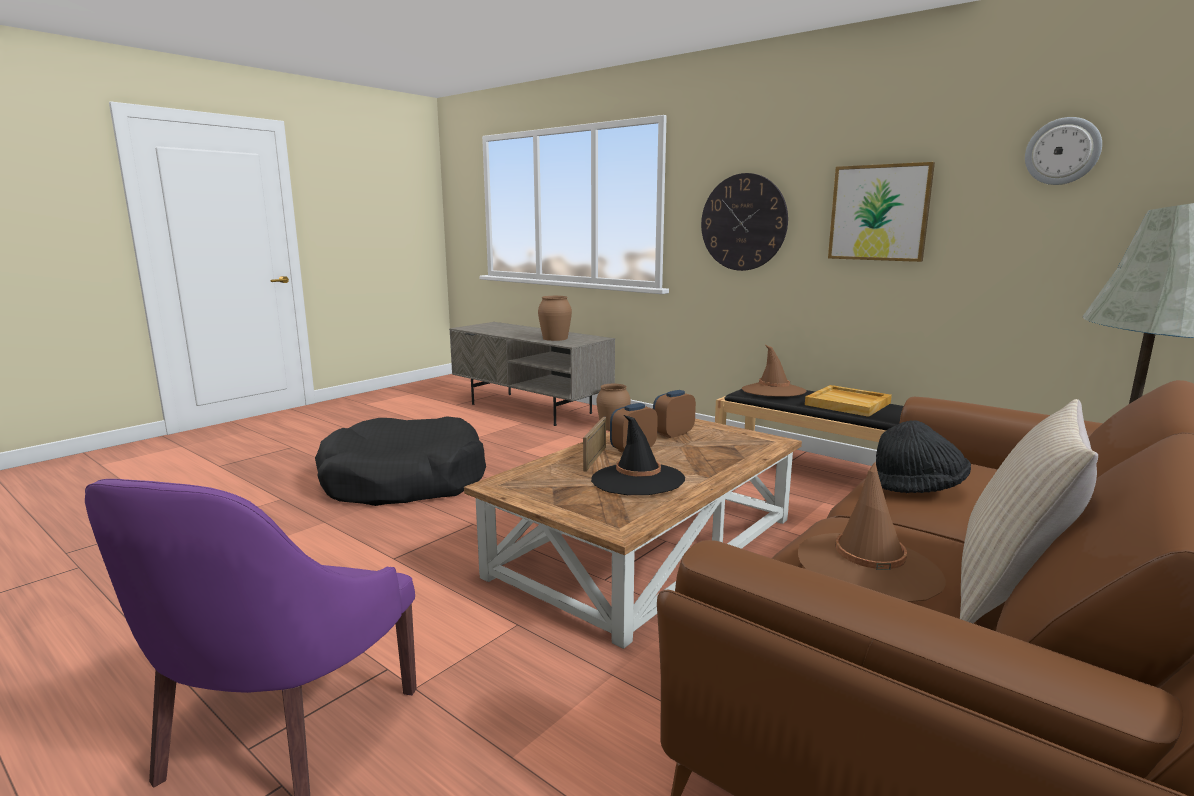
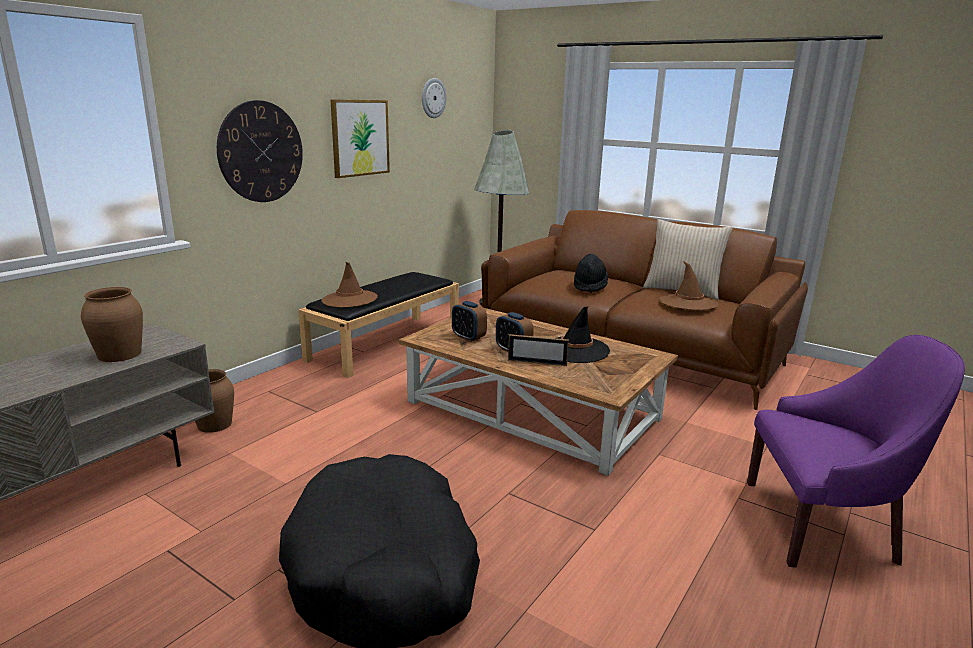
camera: 95 degrees left, 5 degrees up
(848, 404) = (396, 285): beige tray -> none

